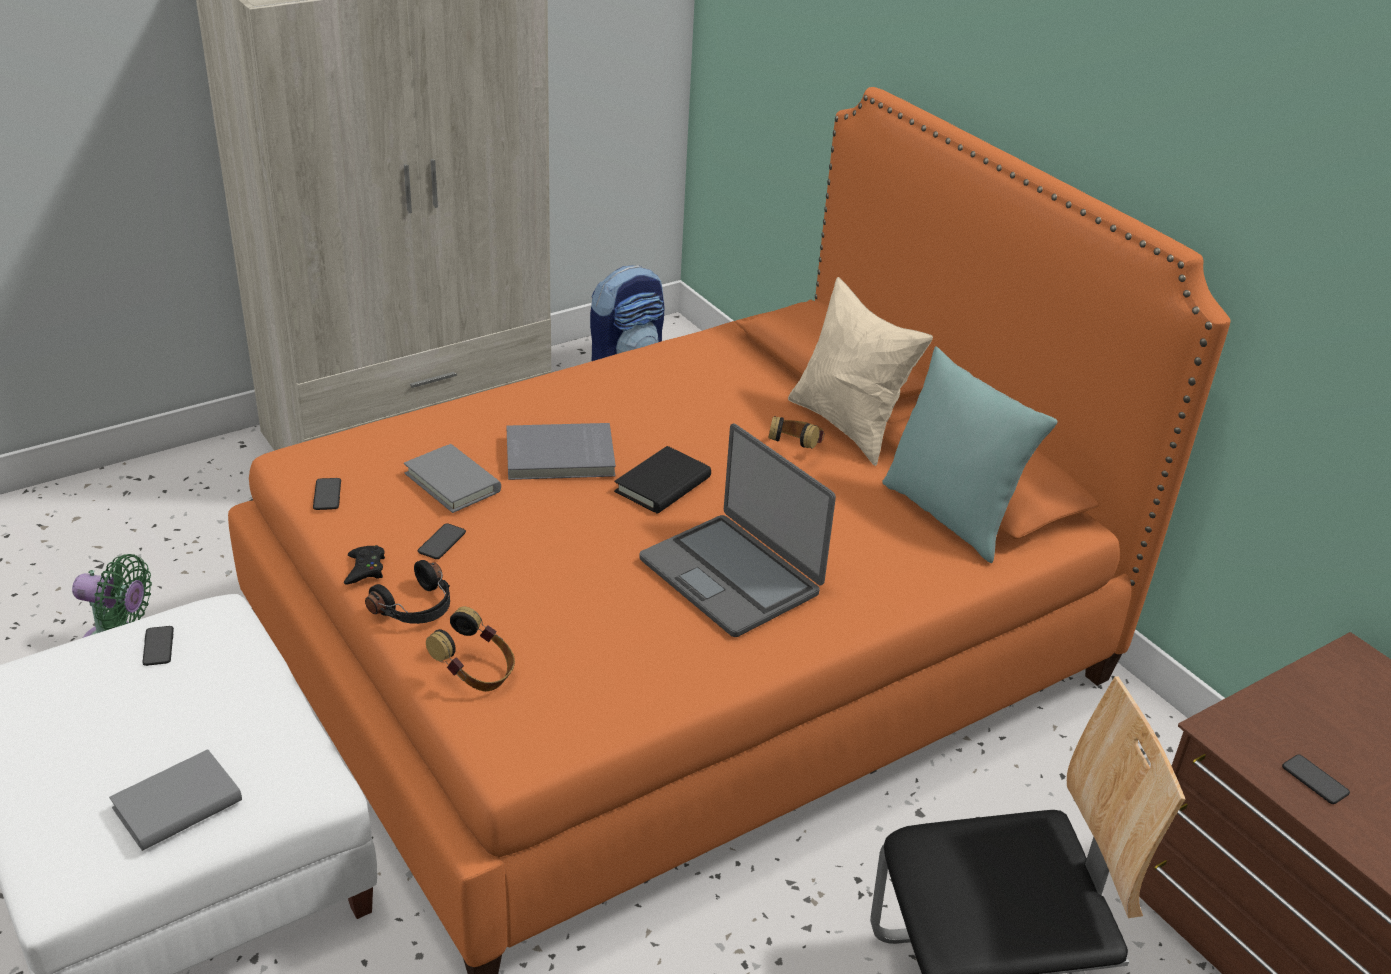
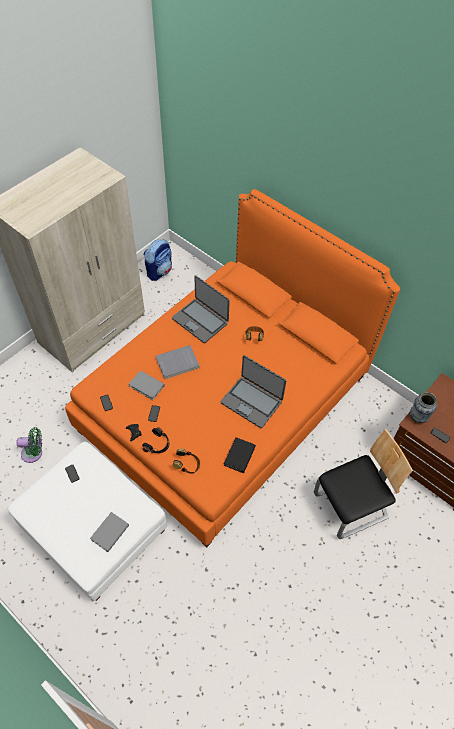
camera: 15 degrees left, 20 degrees up
(663, 391) = (200, 320): none -> laptop
(663, 485) = (216, 367): black book -> black book (239, 456)
(848, 426) = (268, 321): beige pillow -> none
(951, 515) = (312, 355): turquoise pillow -> none
(1247, 719) = (418, 417): none -> vase

